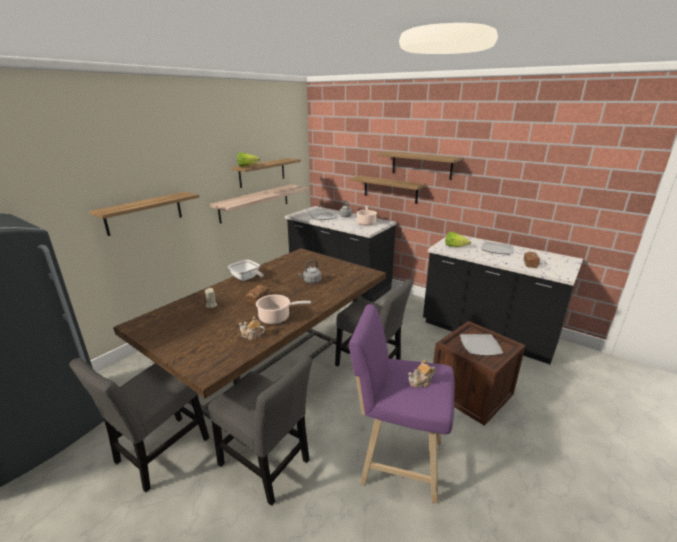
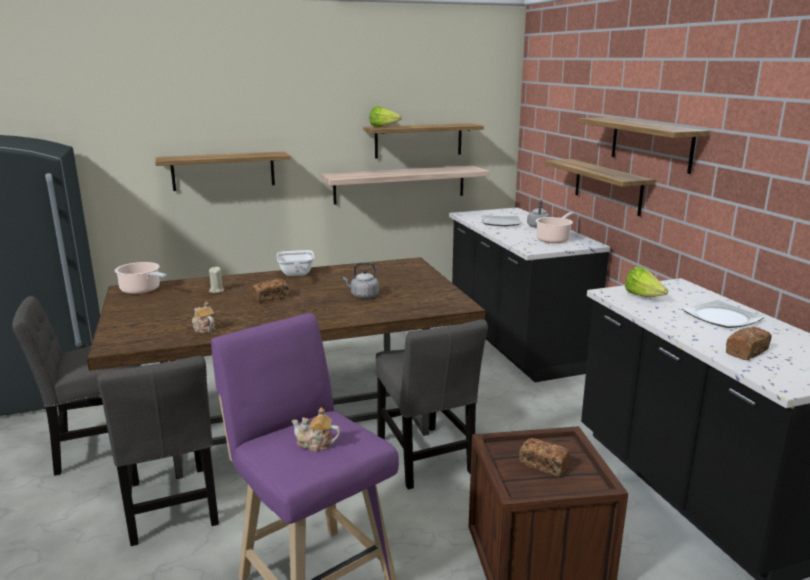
camera: 35 degrees right, 5 degrees down
(276, 318) = (257, 320): cooking pot -> cooking pot (142, 290)
(480, 346) = (543, 465): plate -> bread

